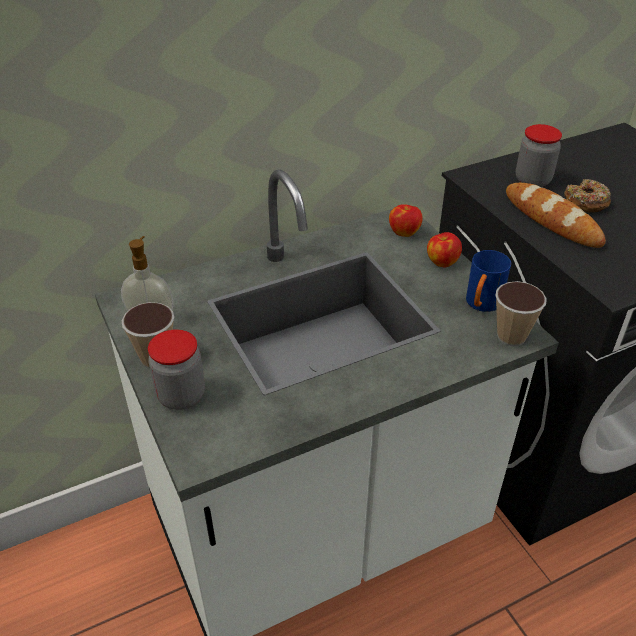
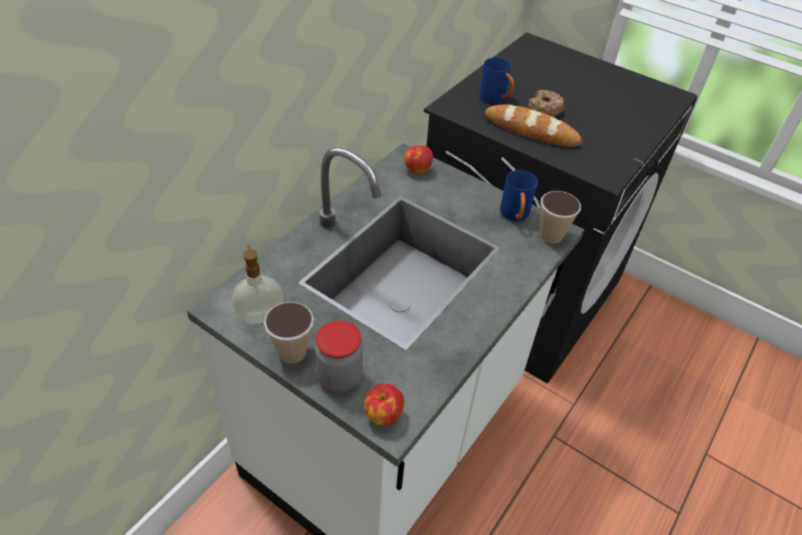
camera: 30 degrees left, 5 degrees up
(442, 262) = (463, 188): apple -> apple (383, 415)
(532, 180) = (496, 99): jar -> blue mug

